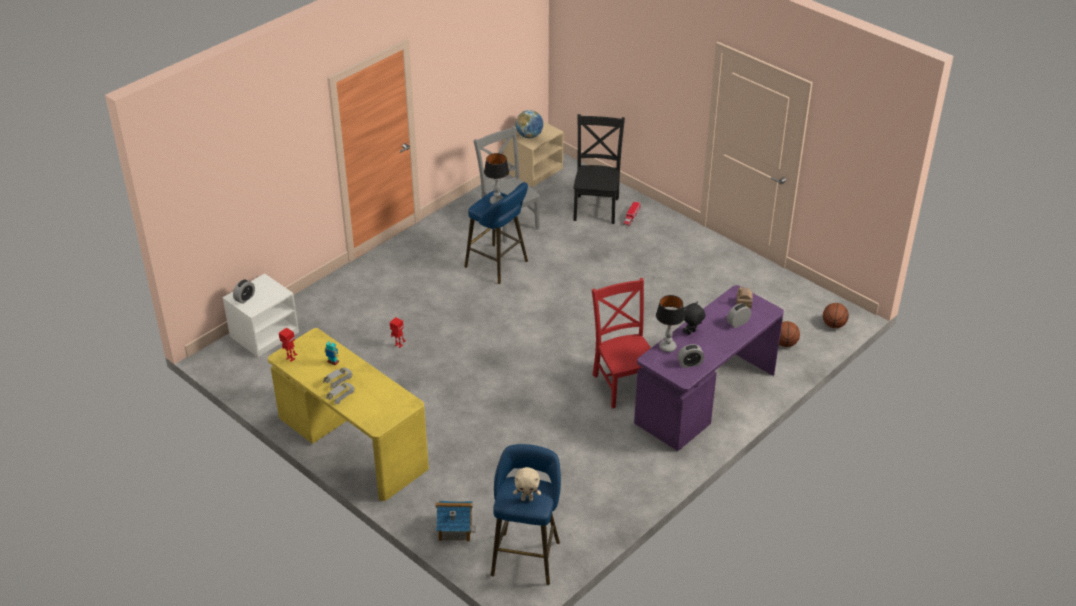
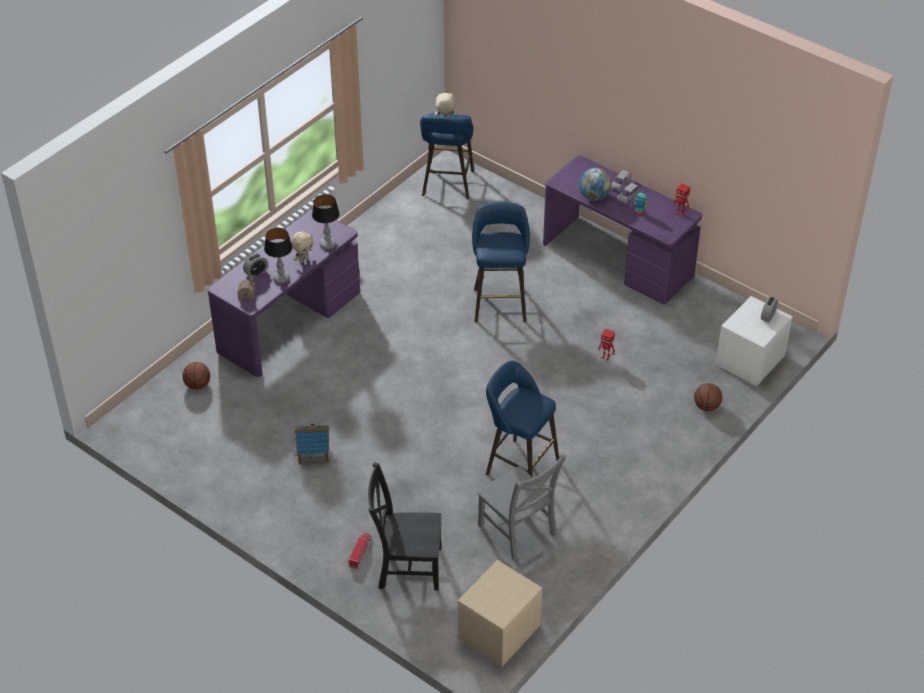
camera: 175 degrees right, 5 degrees up
(351, 444) = (618, 259): yellow desk -> purple desk
(455, 528) = (509, 200): toy house -> toy house (313, 452)
(489, 404) = (499, 302): none -> blue stool
(497, 202) = (522, 408): table lamp -> table lamp (281, 278)
(529, 136) = (504, 586): globe -> globe (593, 197)
(596, 207) = (406, 567): black chair -> black chair turned 90 degrees clockwise
(624, 383) = (369, 331): red chair -> none
(690, 363) = (307, 230): alarm clock -> none
(691, 333) = (303, 260): black plush toy -> beige plush toy
(833, 325) = (139, 411): basketball -> basketball (707, 407)

